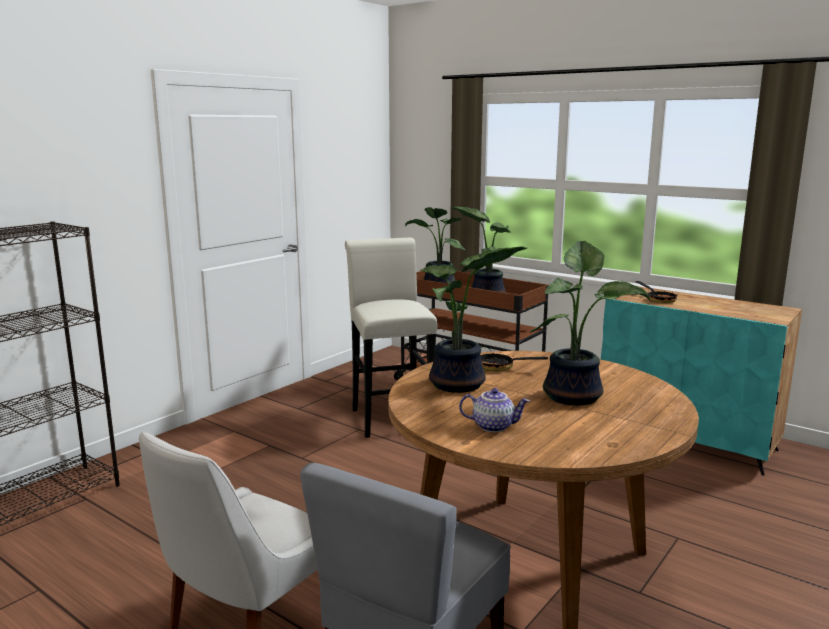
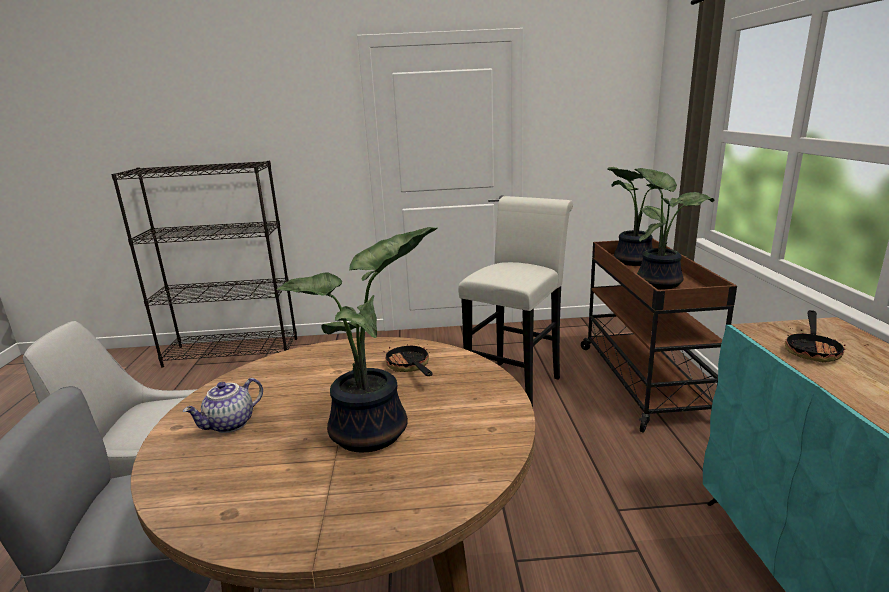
camera: 50 degrees right, 5 degrees up
(459, 385) = (330, 369): potted plant -> none
(493, 426) = (230, 424): teapot -> teapot turned 75 degrees clockwise

